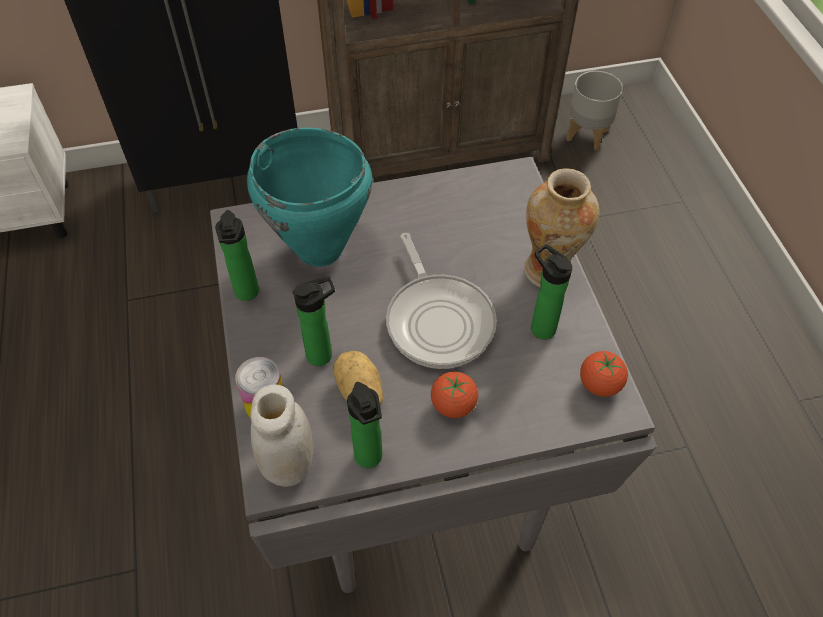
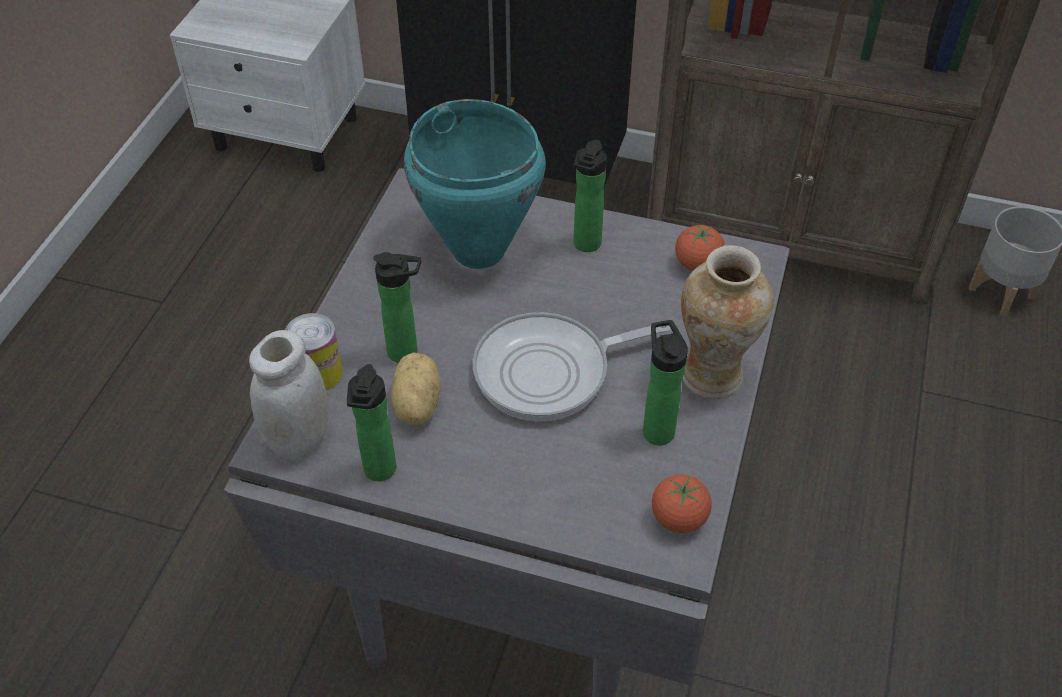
camera: 30 degrees right, 5 degrees down
(247, 295) = (375, 263): bottle -> bottle (585, 246)
(438, 319) = (550, 371): frying pan -> frying pan turned 60 degrees clockwise
(453, 405) = (501, 462): tomato -> tomato (697, 264)

